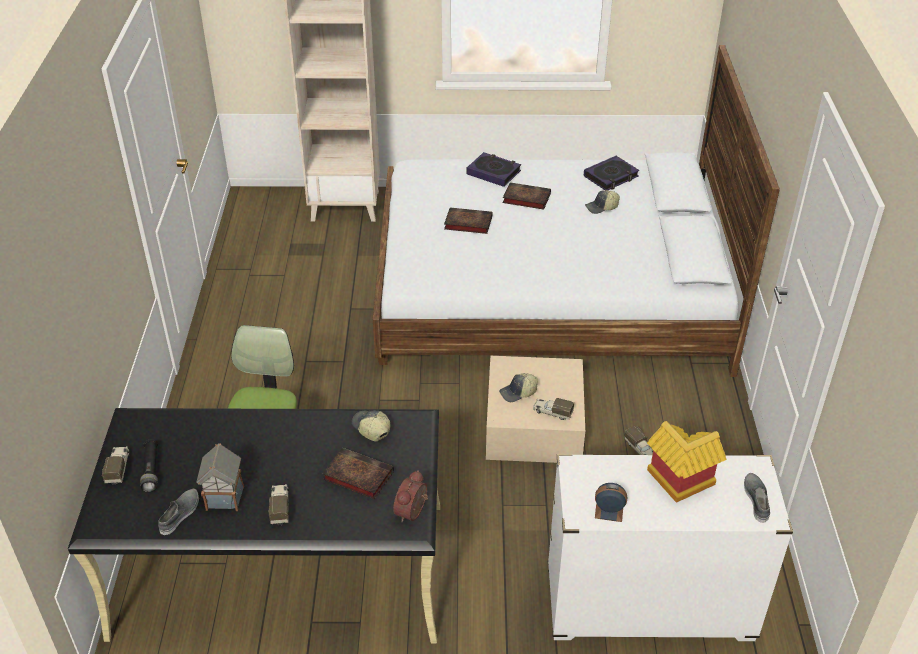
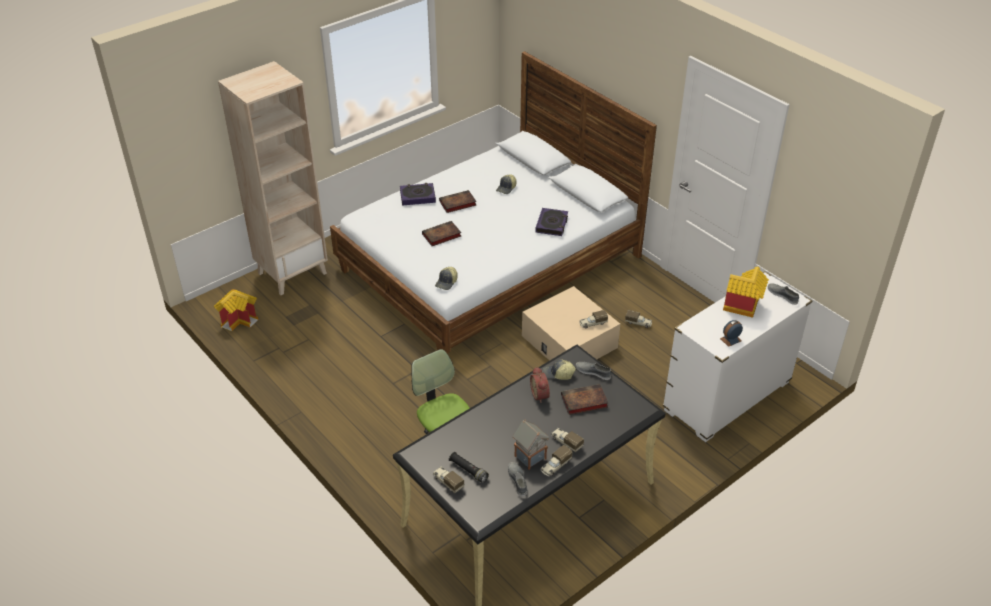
camera: 40 degrees left, 0 degrees up
(235, 525) = (555, 466): none -> toy truck
(250, 226) = (240, 320): none -> toy house
(411, 450) = (593, 372): none -> grey shoe
(413, 512) = (635, 401): alarm clock -> alarm clock (541, 395)
(518, 393) = (562, 323): cap -> cap (447, 282)
(611, 177) = (489, 167): book -> book (552, 224)

